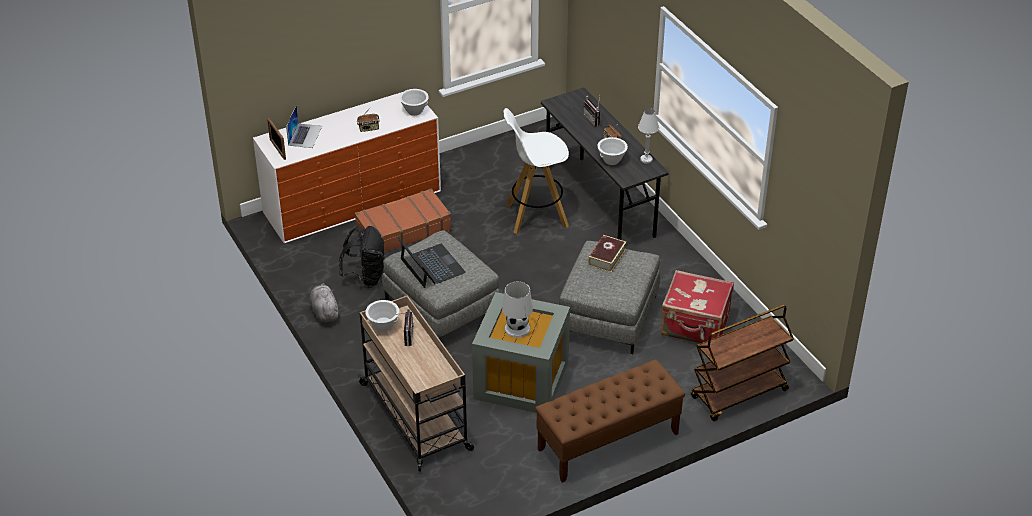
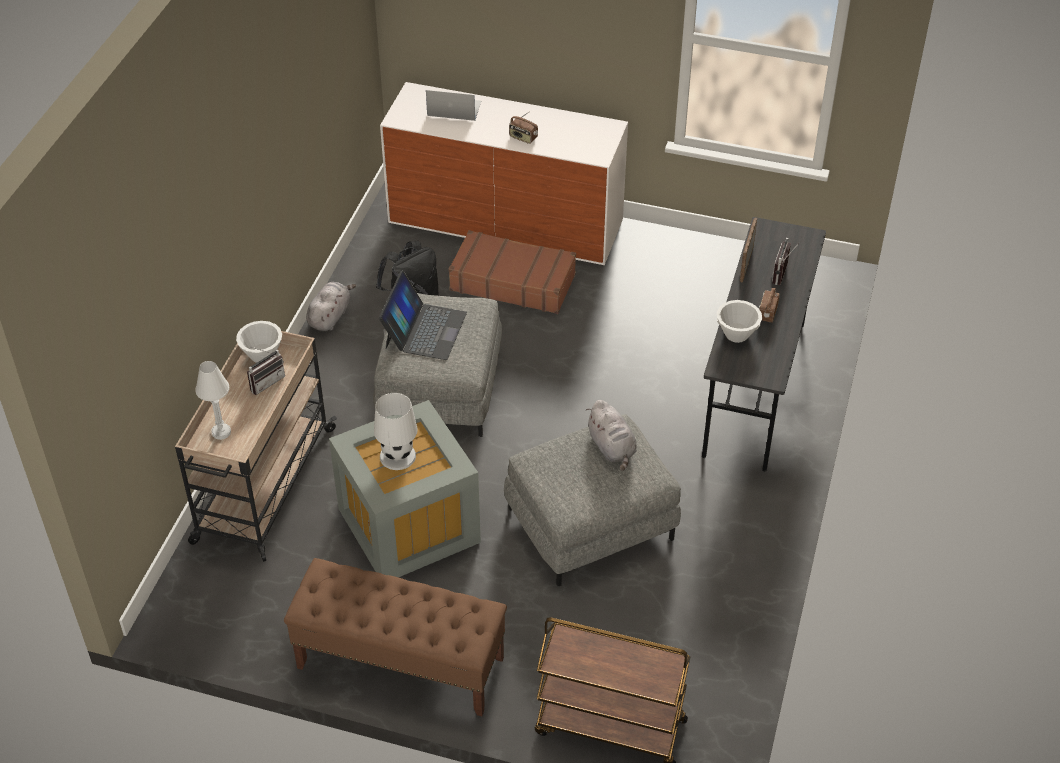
camera: 45 degrees right, 5 degrees up
(277, 149) = (409, 107): picture frame -> picture frame (746, 264)
(305, 135) = (454, 108): laptop -> laptop turned 135 degrees counterclockwise
(414, 111) = (594, 146): white bowl -> none
(535, 215) = (666, 356): white stool -> none
(606, 257) = (612, 448): book -> grey plush toy
(646, 159) = (778, 360): white table lamp -> white table lamp (221, 432)
(695, 326) = (670, 607): red suitcase -> none

